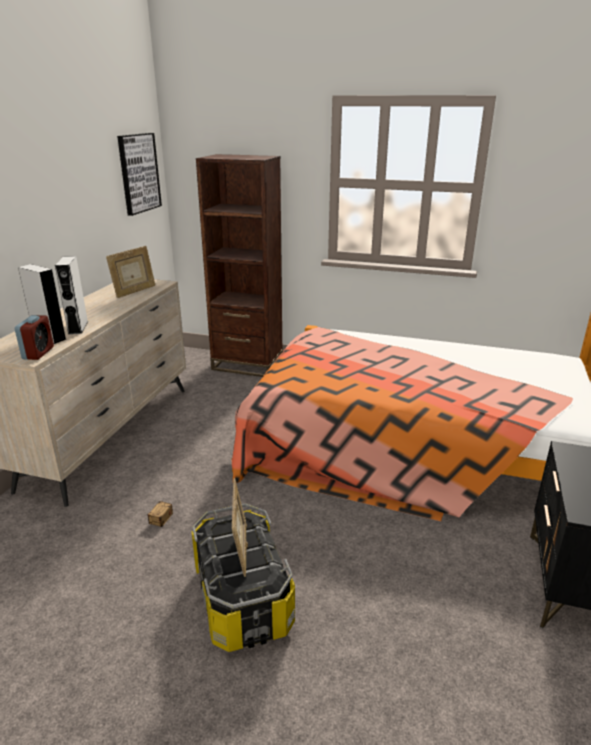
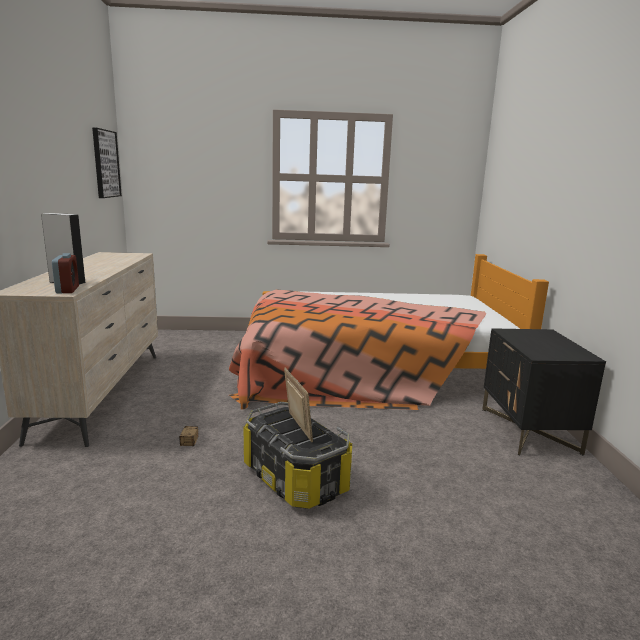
camera: 20 degrees left, 10 degrees down
(78, 327) = (89, 276): grey speaker -> none
(134, 292) = (119, 258): picture frame -> none
(247, 365) = (204, 336): brown bookcase -> none

